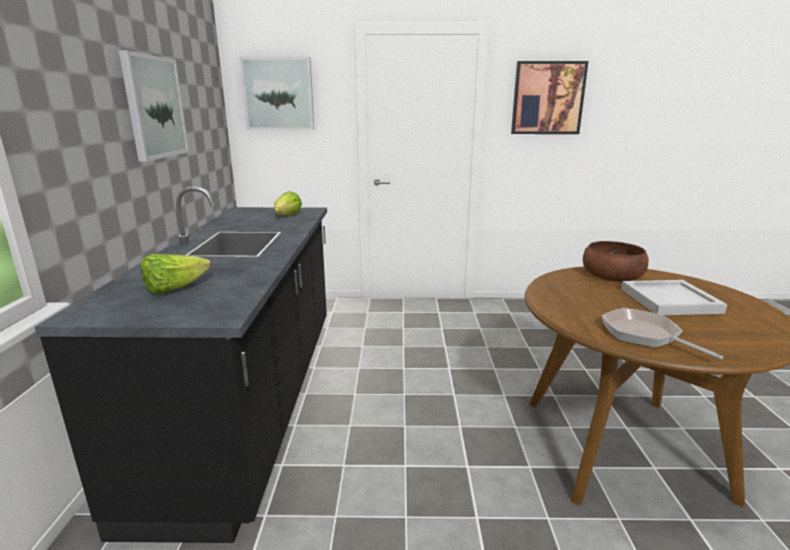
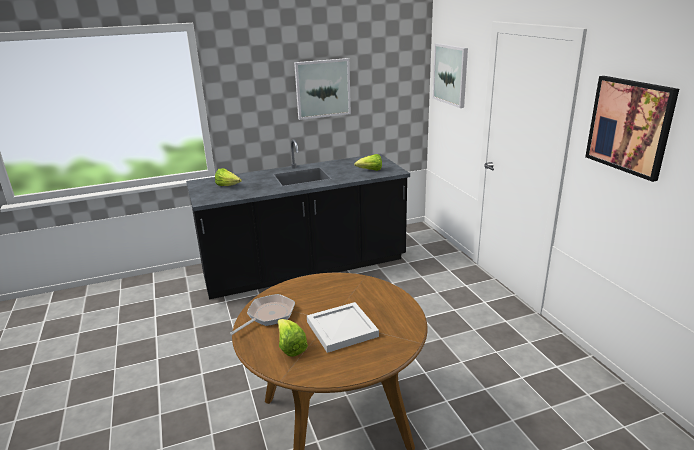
camera: 70 degrees right, 5 degrees up
(612, 275) = (388, 304): brown bowl -> none
(722, 330) = (290, 347): none -> lettuce

